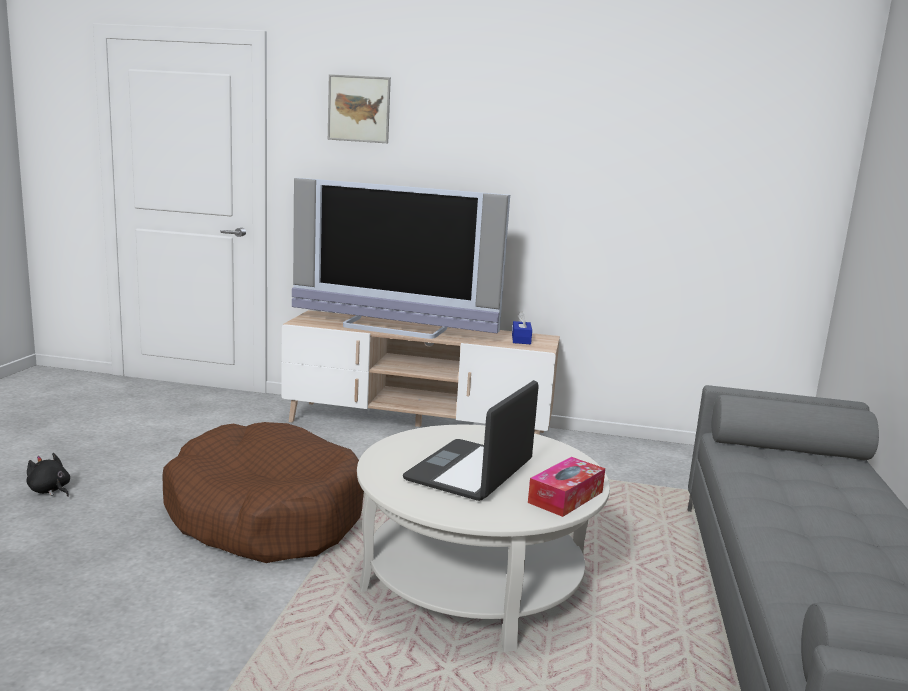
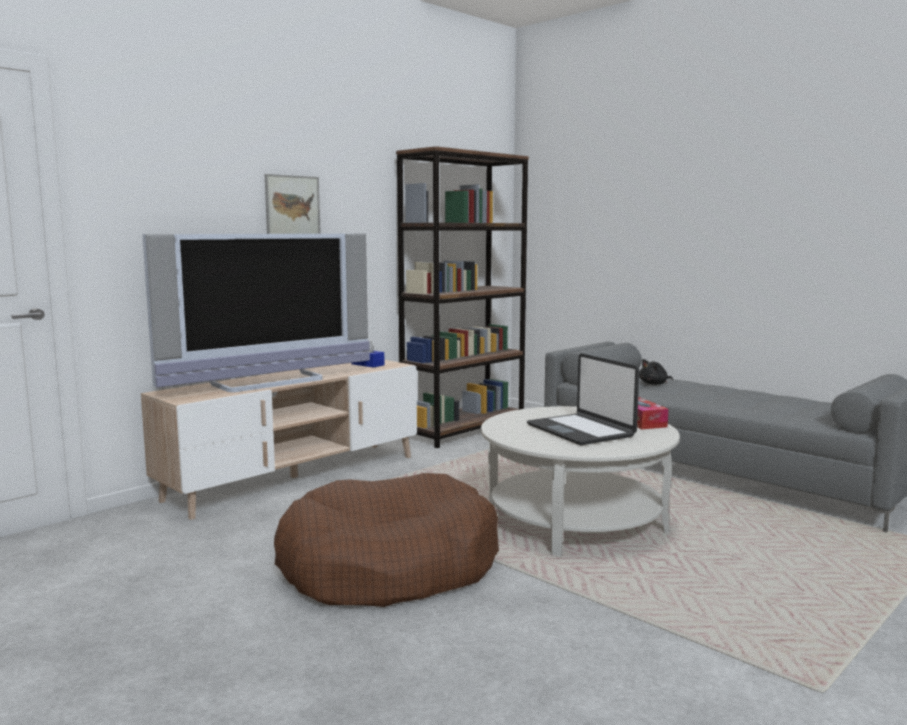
camera: 55 degrees left, 5 degrees down
(50, 490) = (166, 669): black plush toy -> black plush toy (654, 384)
(359, 109) = (174, 155): picture -> picture (292, 207)
(666, 455) = (464, 430): none -> brown bookcase

